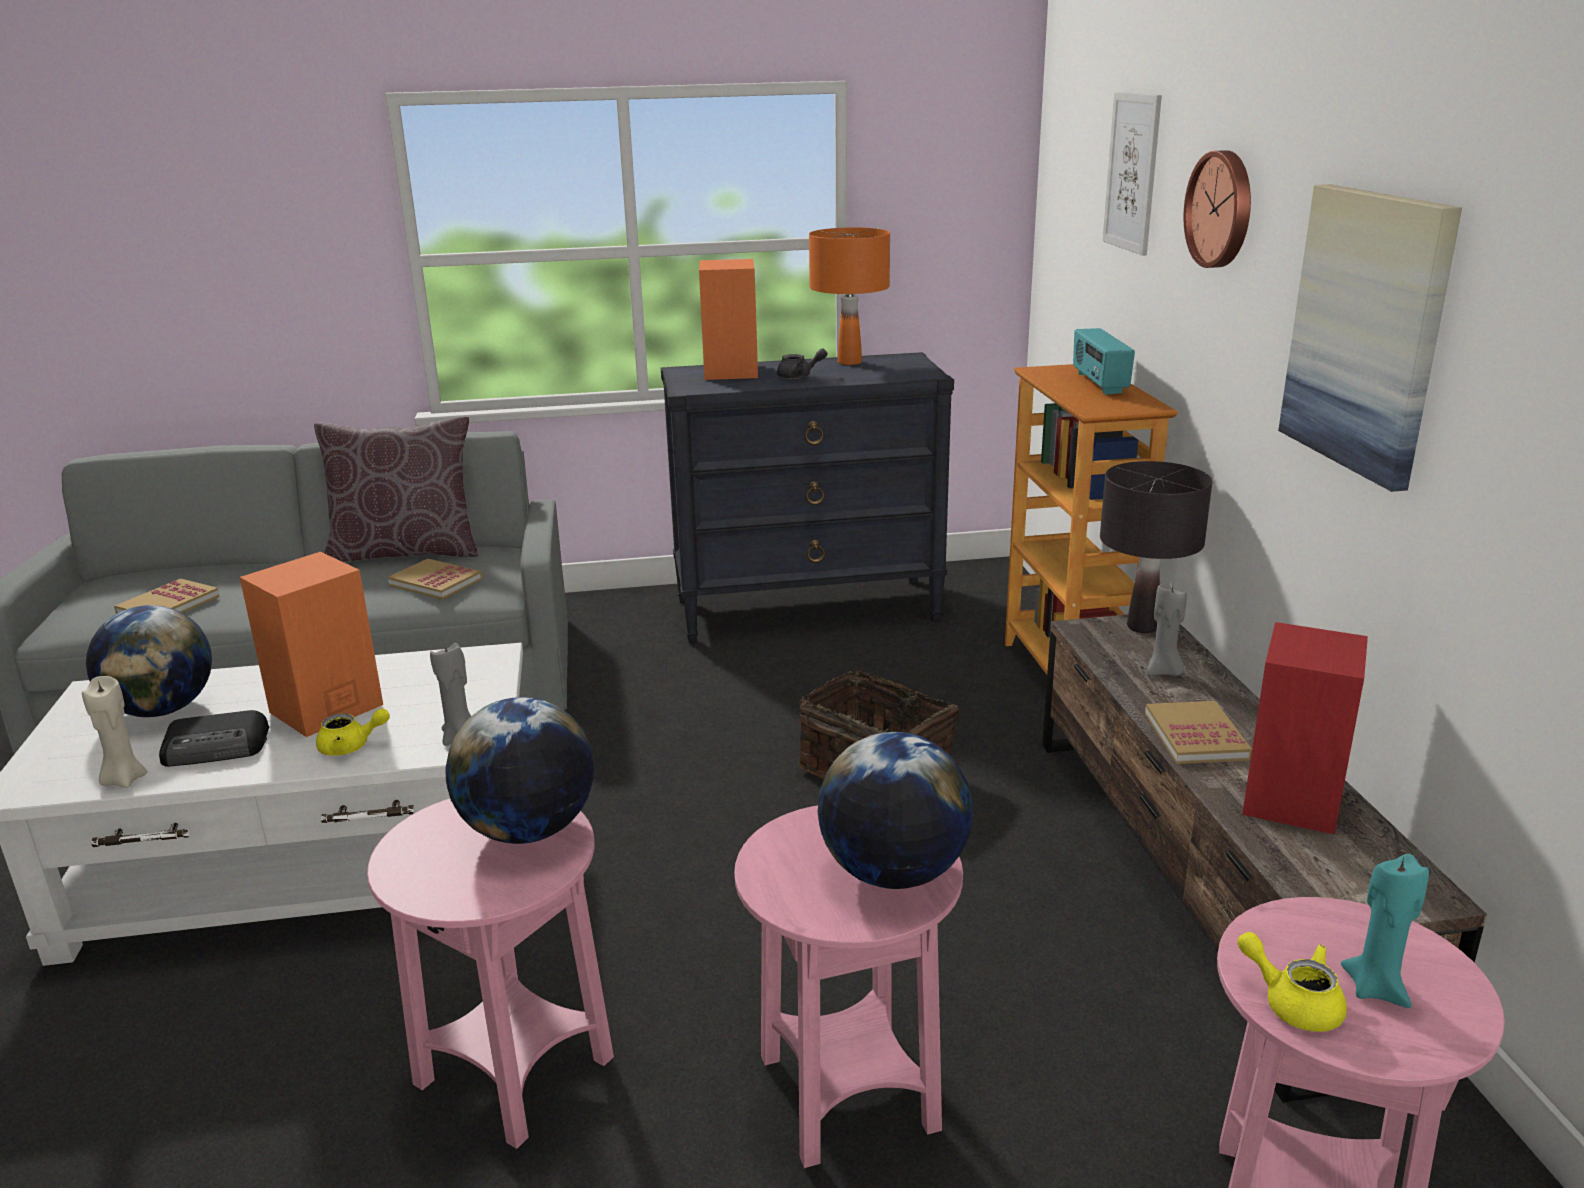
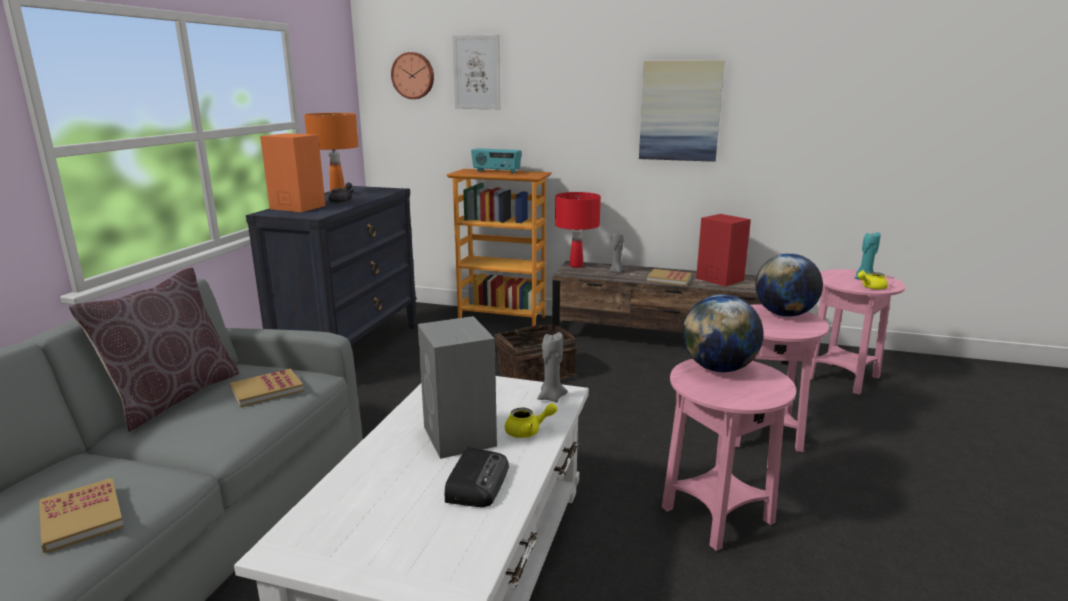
camera: 65 degrees left, 5 degrees down
(124, 780) = (492, 527): beige candle -> none
(163, 709) = (375, 507): globe -> none
(324, 709) = (460, 437): orange speaker -> grey speaker
(351, 747) = (528, 431): yellow teapot -> yellow teapot turned 60 degrees clockwise
(1142, 627) = (576, 266): black table lamp -> red table lamp
(1222, 209) = (566, 79): wall clock -> wall clock (413, 75)

